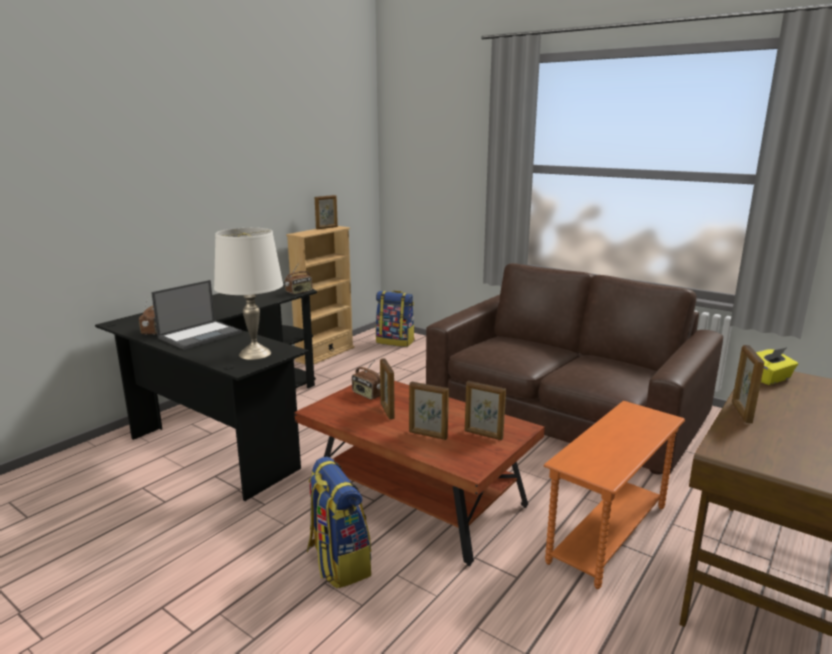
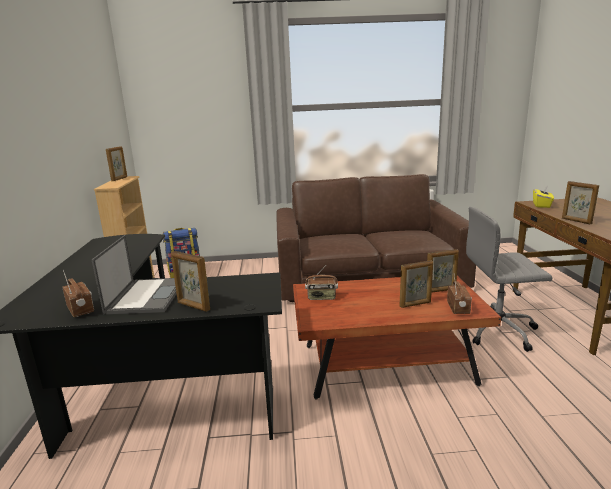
camera: 40 degrees left, 0 degrees up
(255, 353) = (244, 289): white table lamp -> none
(299, 292) = (151, 239): radio -> radio (458, 308)
(338, 562) = (415, 435): backpack -> none
(387, 411) = (359, 302): picture frame -> picture frame (193, 306)
(607, 534) = (498, 330): orange side table -> grey office chair

